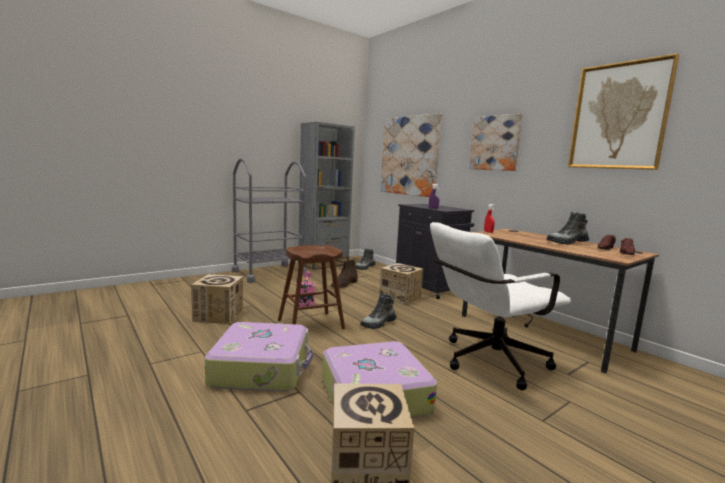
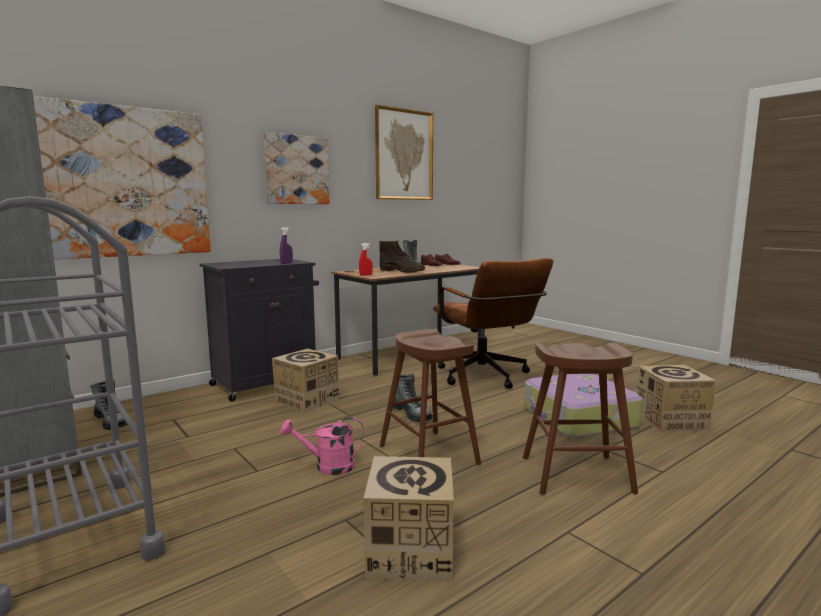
camera: 90 degrees left, 0 degrees up
(262, 368) = (577, 474): suitcase -> brown stool
(344, 285) = (228, 437): brown boot -> brown boot (402, 271)
(486, 362) = (486, 378): white office chair -> brown office chair

